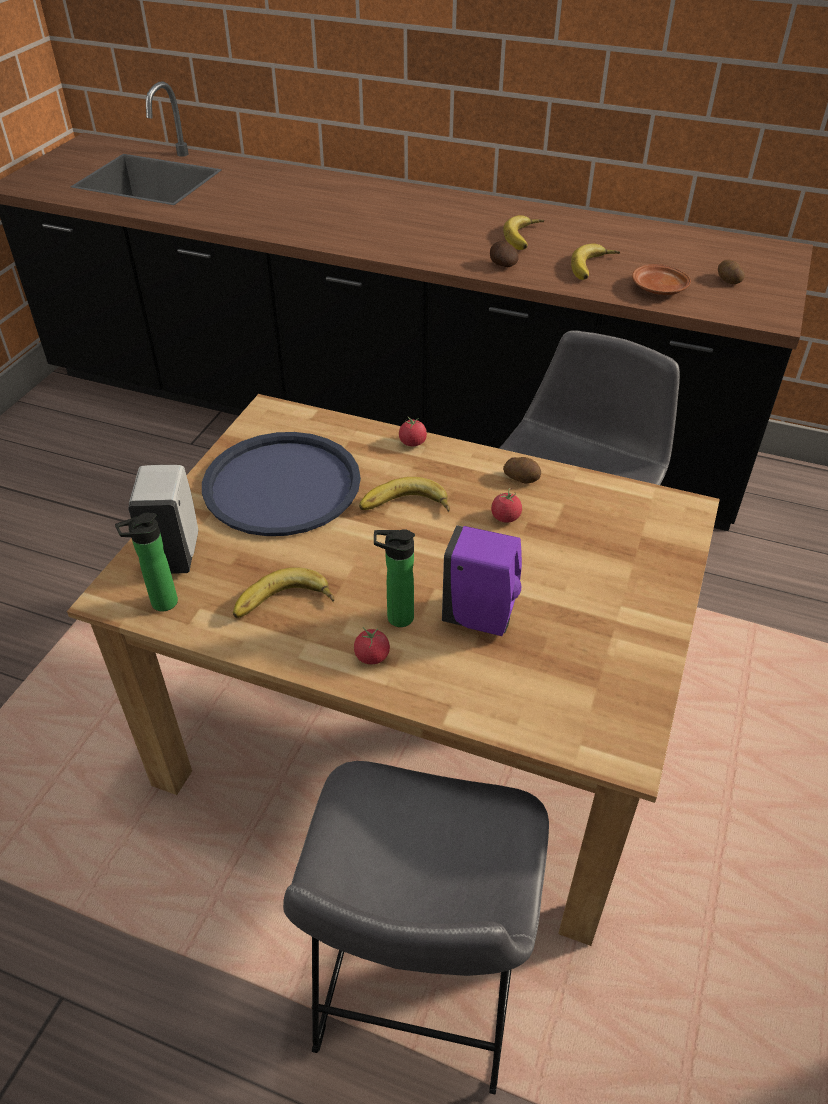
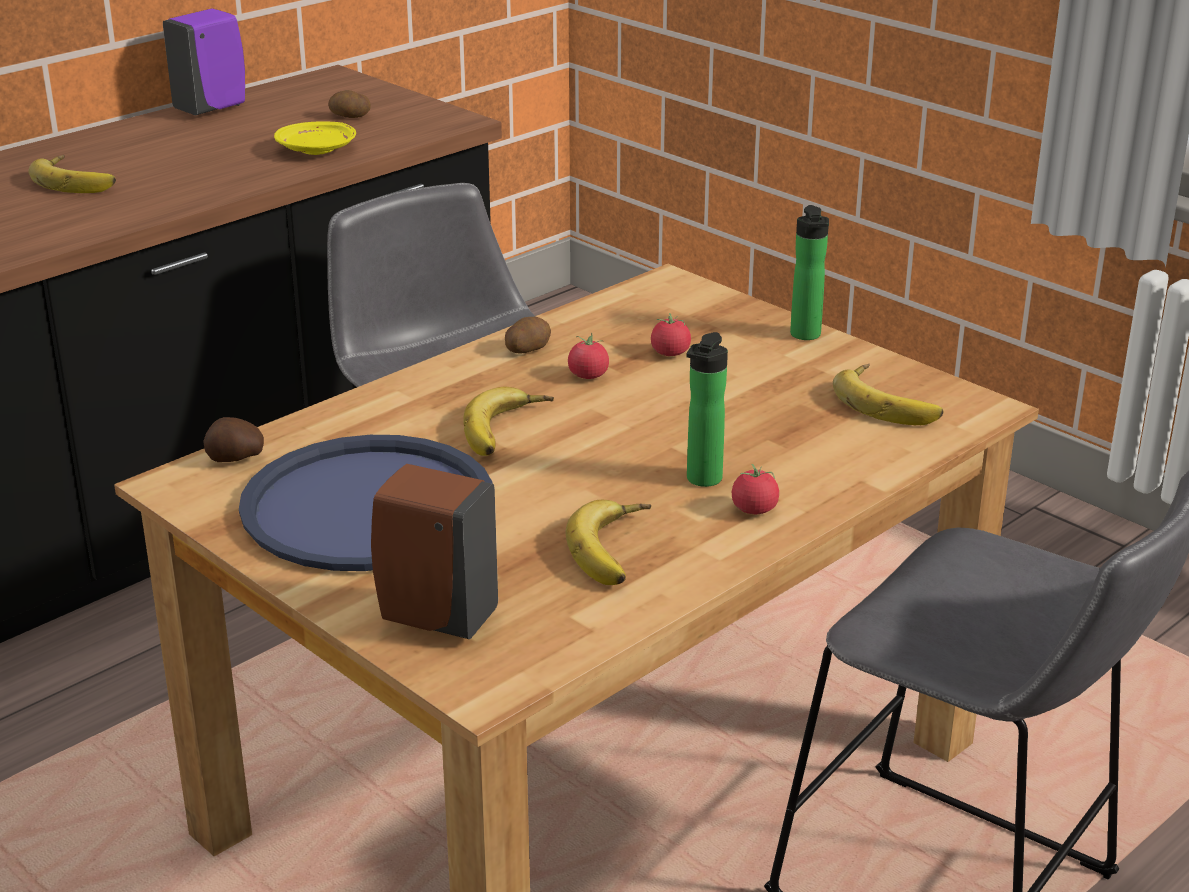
camera: 65 degrees left, 15 degrees down
(160, 604) = (534, 647): bottle -> bottle (806, 336)
(175, 553) = (434, 618): white soap dispenser -> brown soap dispenser
(412, 442) = (381, 396): tomato -> tomato (670, 353)
(482, 618) = (744, 431): purple soap dispenser -> purple soap dispenser (213, 109)
(502, 265) = (124, 210): potato -> potato (235, 459)
(594, 268) = (217, 166): banana -> banana (890, 402)
(659, 289) = (318, 150): brown plate -> yellow plate

